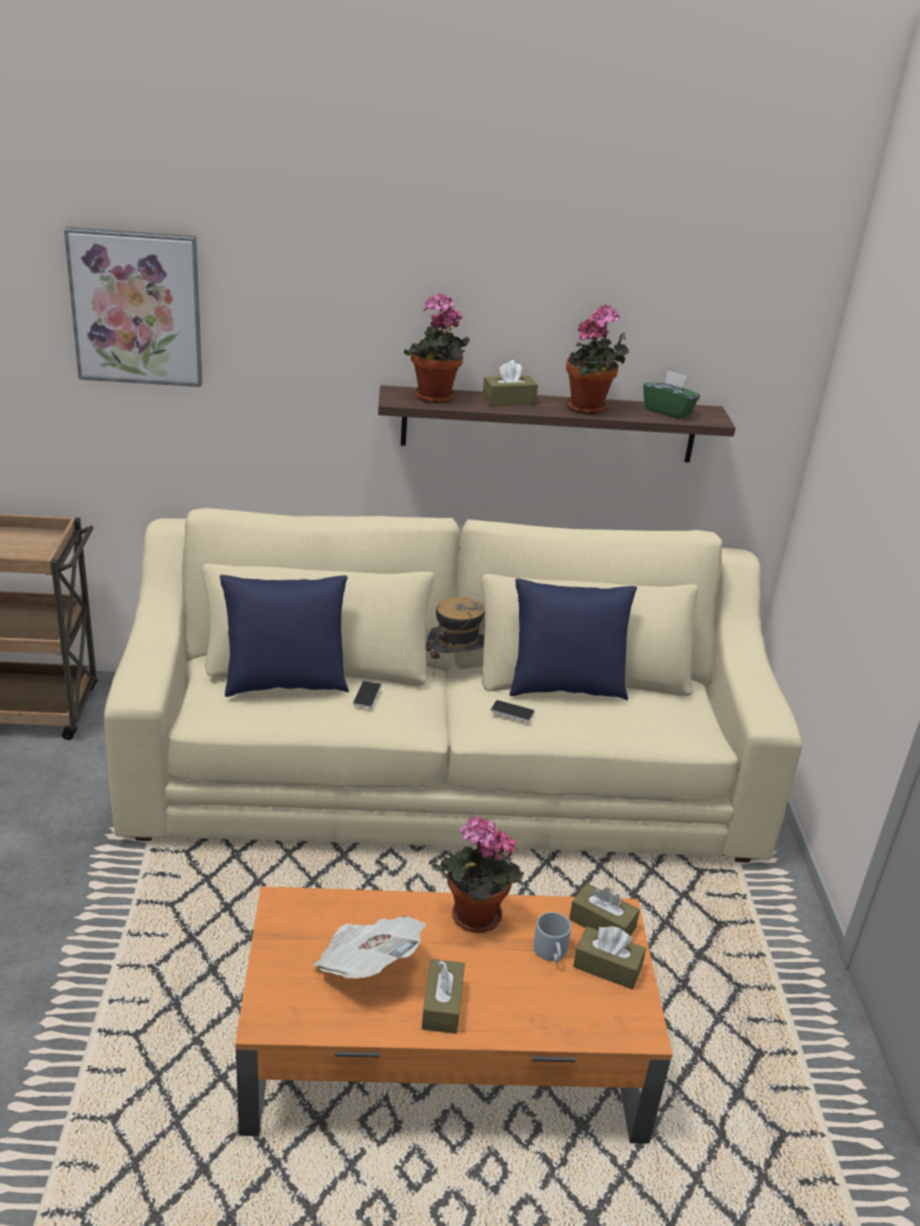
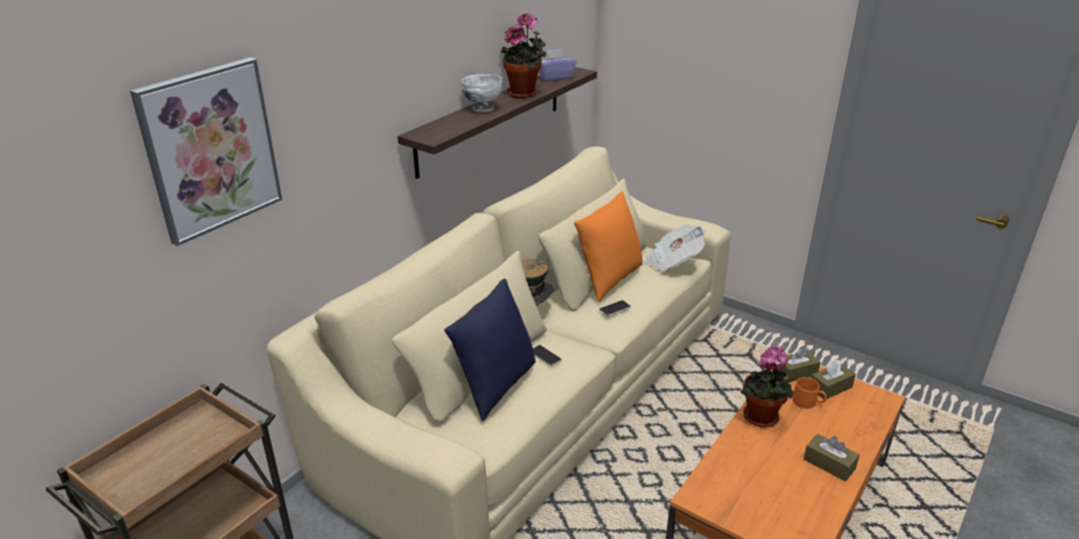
camera: 50 degrees left, 0 degrees up
(367, 964) = (777, 481): newspaper -> newspaper (672, 261)
(434, 398) = (447, 127): potted plant -> none
(509, 401) = (482, 109): brown tissue box -> white bowl
(552, 953) = (808, 402): grey mug -> orange mug
(565, 687) = (608, 280): blue pillow -> orange pillow
(668, 411) = (555, 77): green tissue box -> purple tissue box

